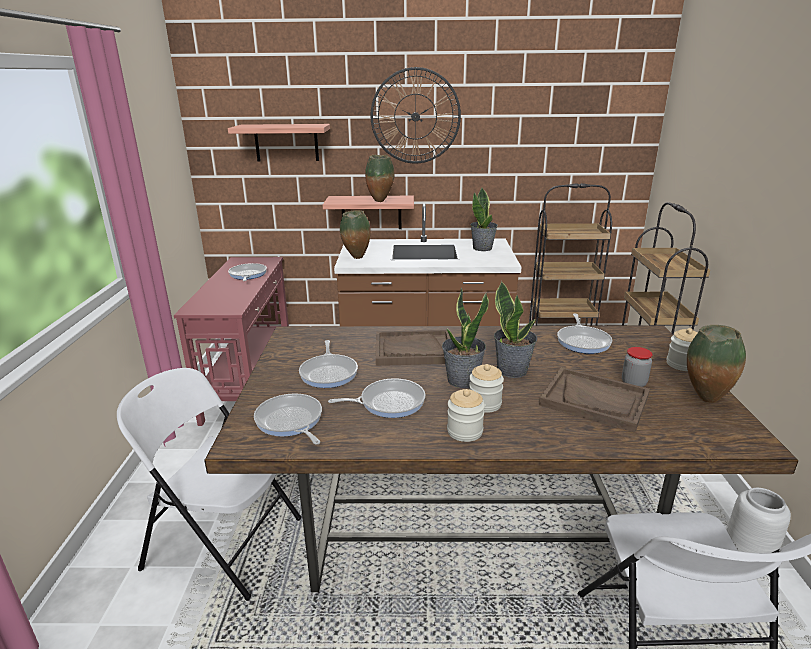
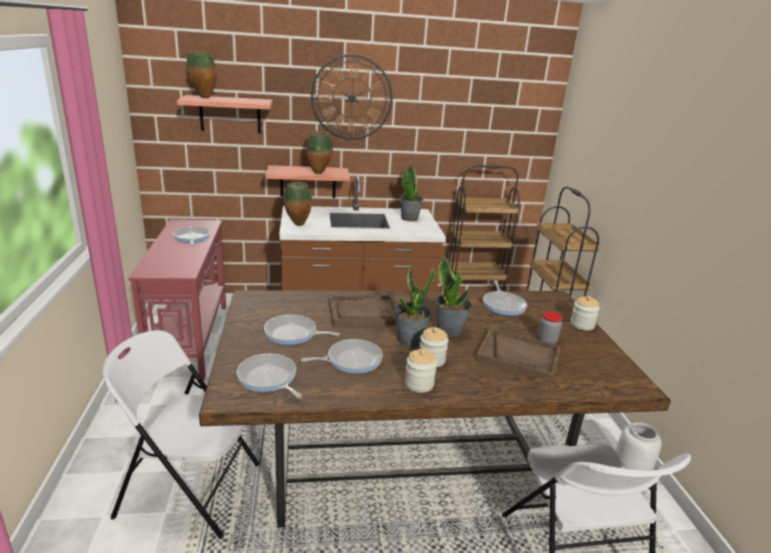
camera: 10 degrees left, 0 degrees up
(329, 373) = (293, 334): frying pan -> frying pan turned 120 degrees clockwise
(705, 400) = (601, 354): vase -> vase (203, 98)

